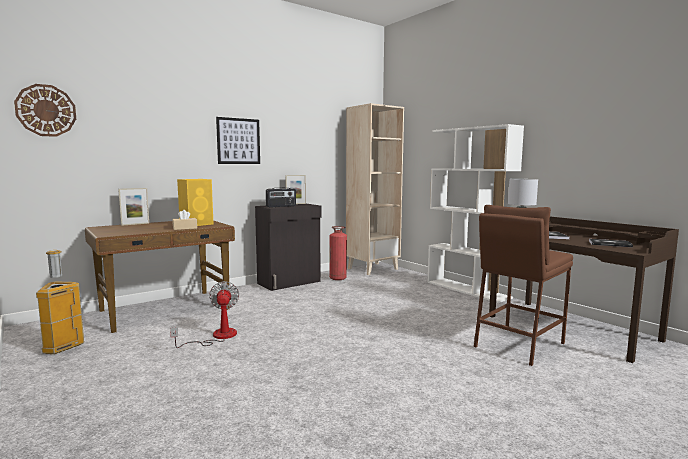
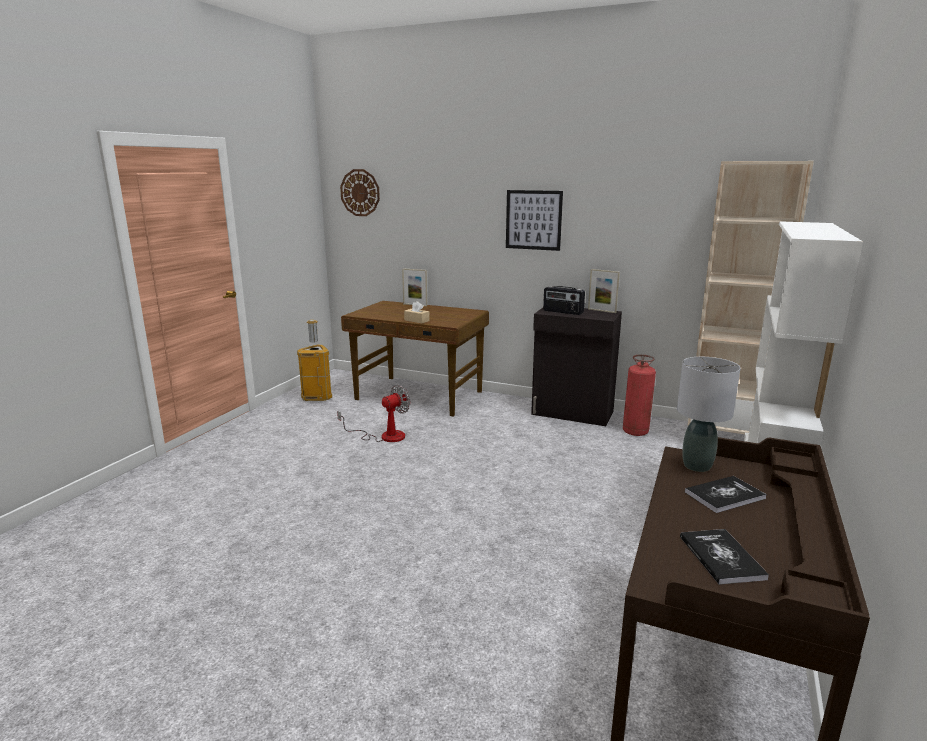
camera: 60 degrees right, 10 degrees up
(197, 224) = (446, 317): yellow speaker -> none
(518, 344) = (556, 624): brown stool -> none

